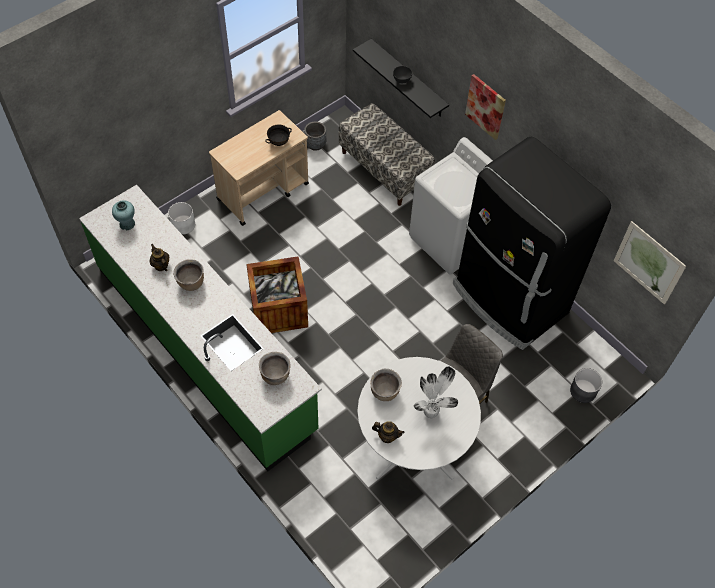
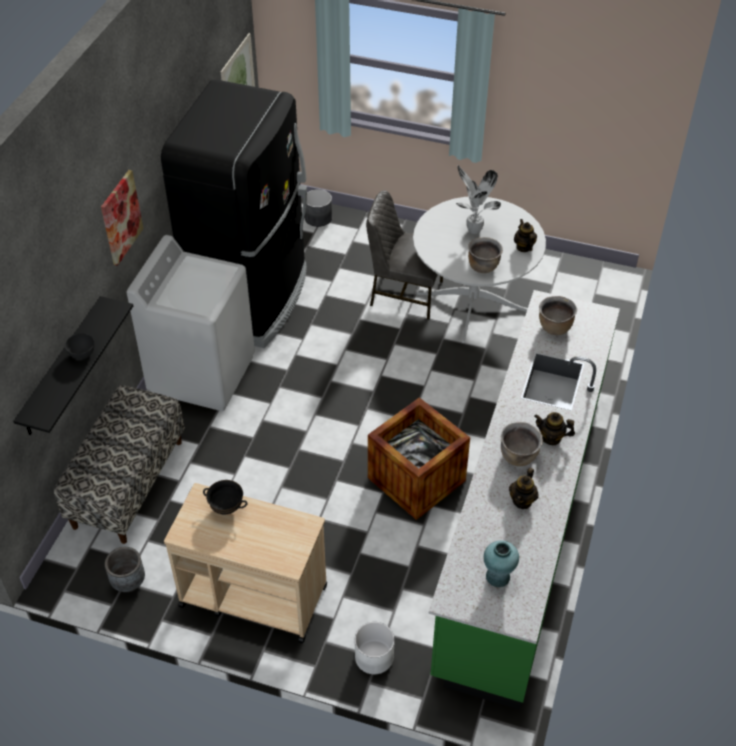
camera: 120 degrees left, 10 degrees down
(189, 310) = (551, 438): none -> teapot

